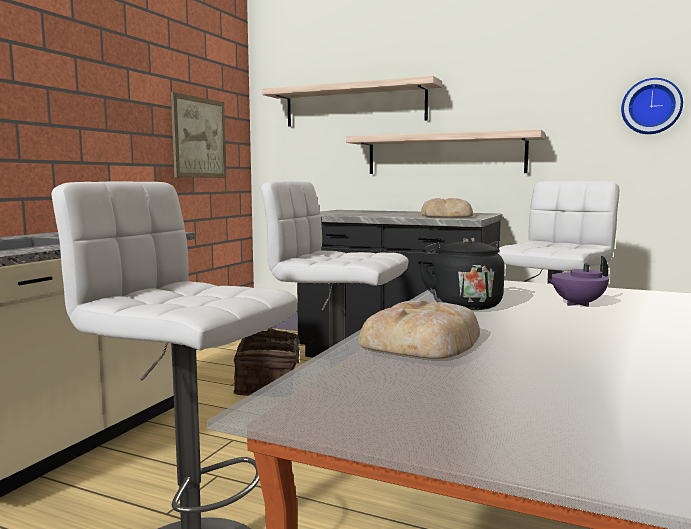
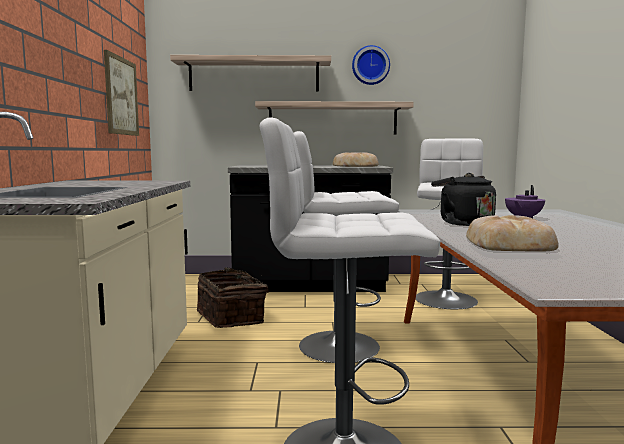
camera: 25 degrees left, 0 degrees up
(651, 106) = (477, 89): wall clock -> wall clock (370, 65)

